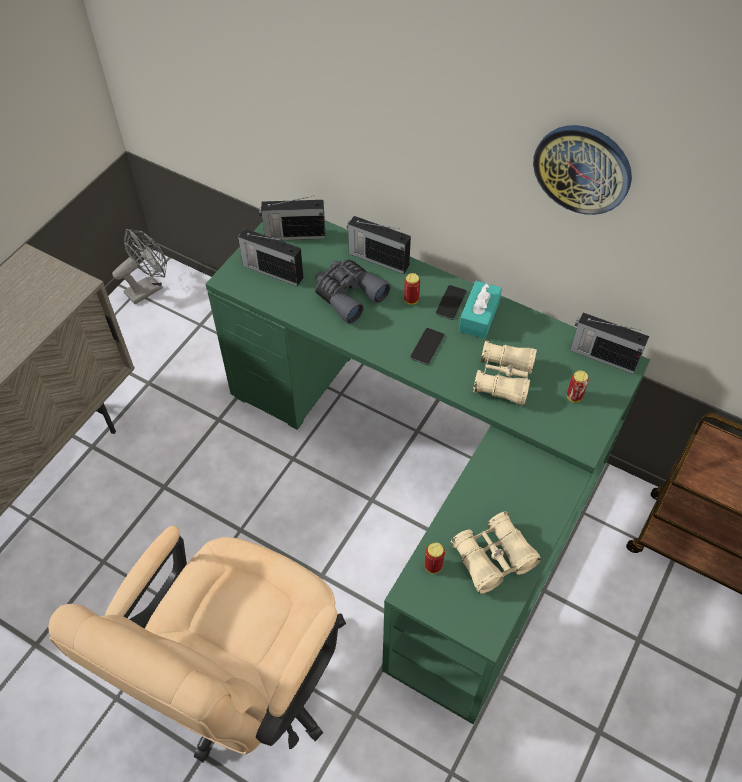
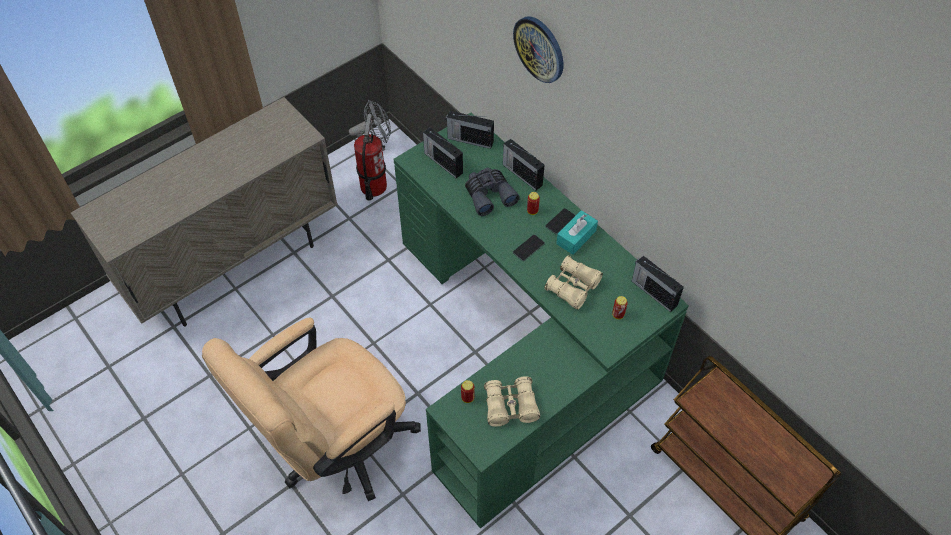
camera: 20 degrees right, 0 degrees up
(164, 336) = (373, 187): none -> fire extinguisher
(582, 169) = (652, 152): wall clock -> wall clock (539, 49)

